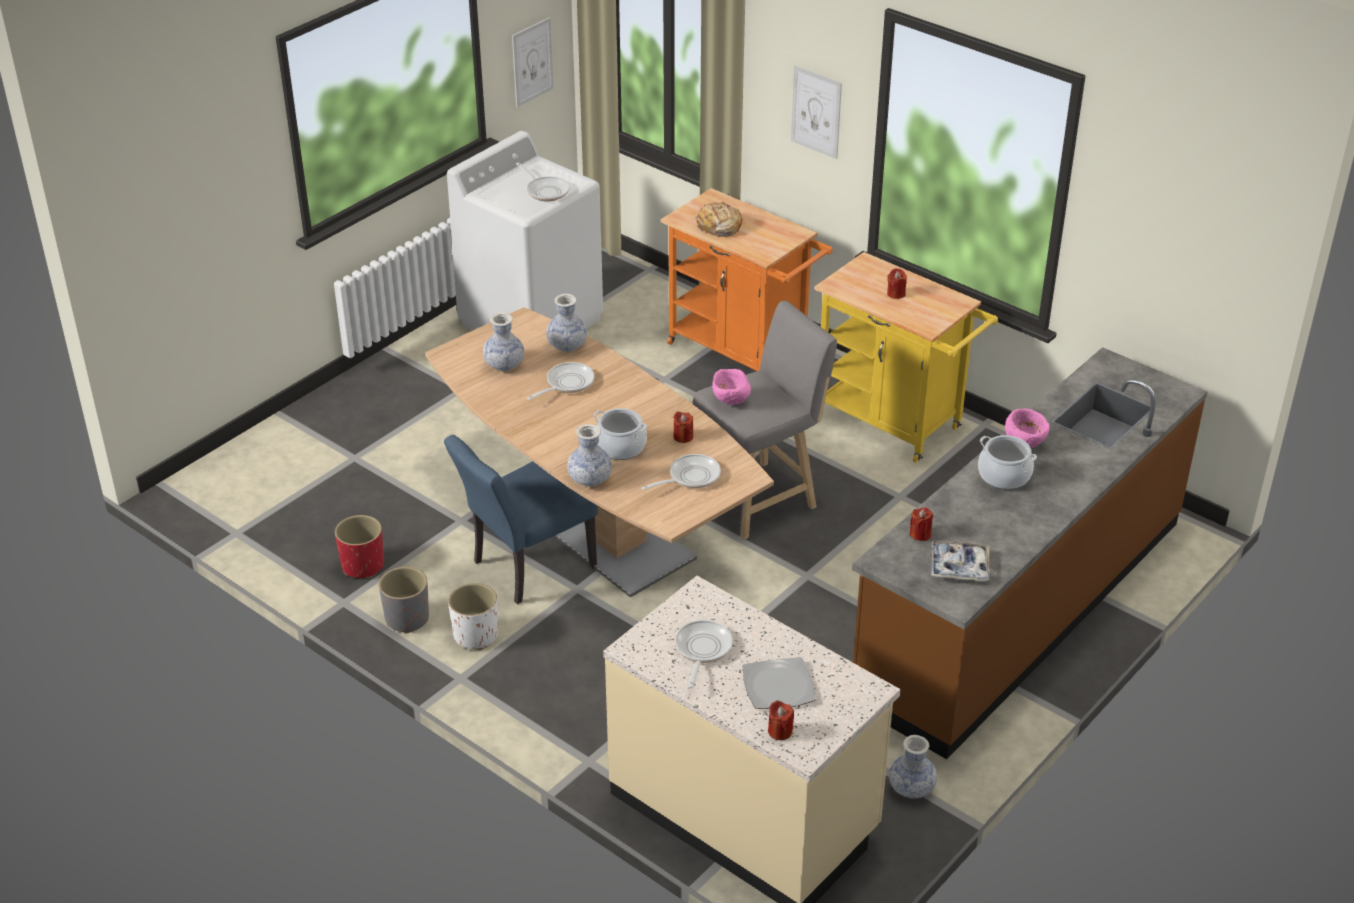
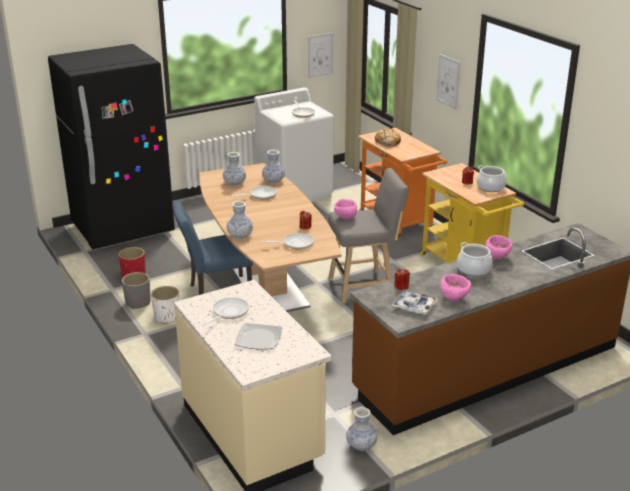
camera: 20 degrees right, 10 degrees down
(276, 470) = (123, 229): none -> black fridge
(620, 447) = (267, 225): cooking pot -> cooking pot (490, 187)
(780, 731) = (242, 360): red candle -> none
(1006, 537) = (454, 297): none -> pink bowl

